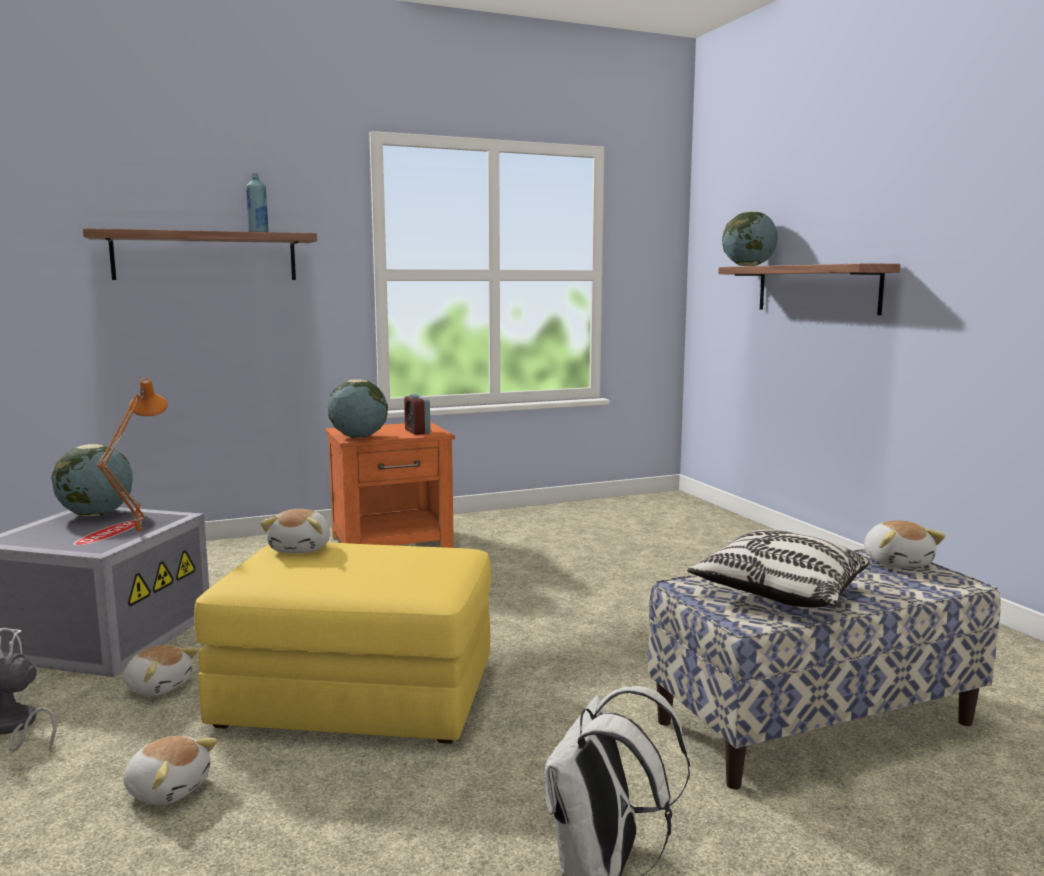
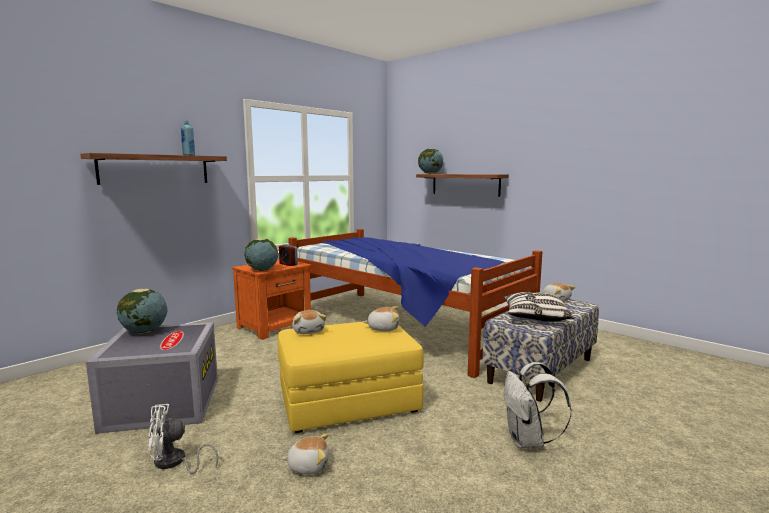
camera: 25 degrees left, 0 degrees up
(137, 534) = (194, 338): orange table lamp -> none
(159, 686) = (236, 421): plush toy -> plush toy (383, 328)
(613, 576) = (402, 326): none -> bed

